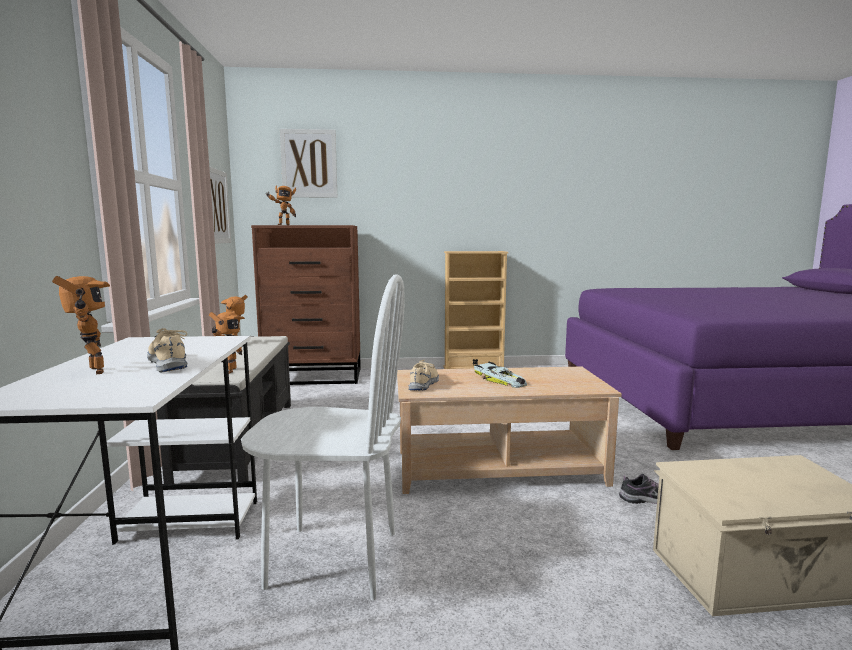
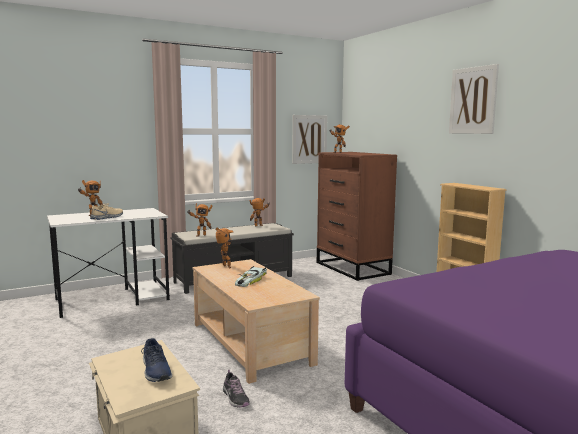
camera: 65 degrees right, 0 degrees up
(309, 163) = (376, 104): picture -> picture (473, 100)
(333, 559) = (126, 324): white chair -> none
(424, 383) = (225, 267): beige shoe -> toy robot
(765, 473) = (155, 371): none -> blue shoe

